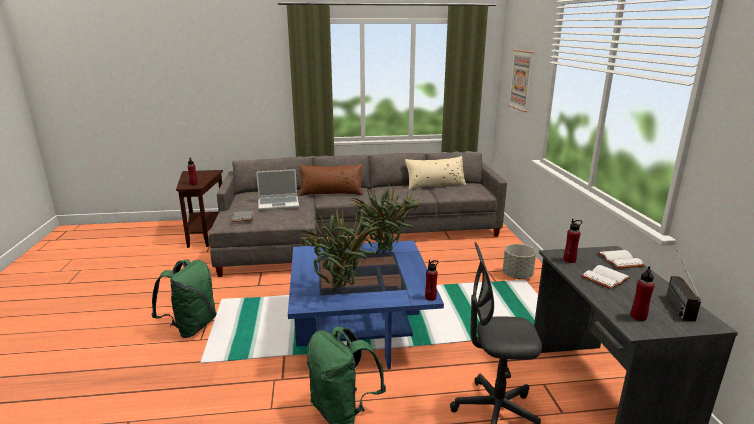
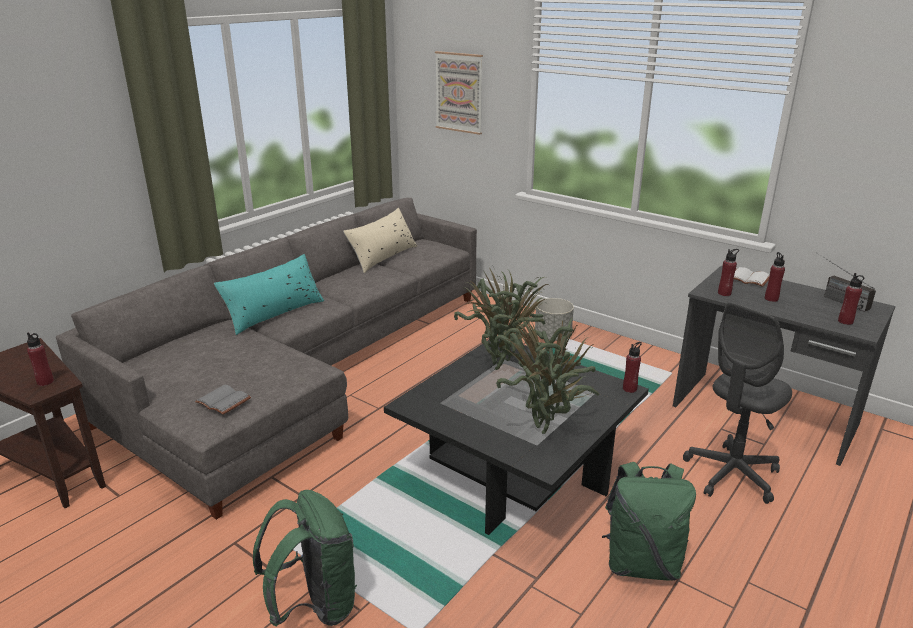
camera: 45 degrees left, 5 degrees up
(279, 204) = (236, 358): laptop -> none
(331, 193) = (274, 313): brown pillow -> turquoise pillow
(360, 329) = (515, 473): blue coffee table -> black coffee table
(604, 277) = (771, 299): white book -> red bottle

